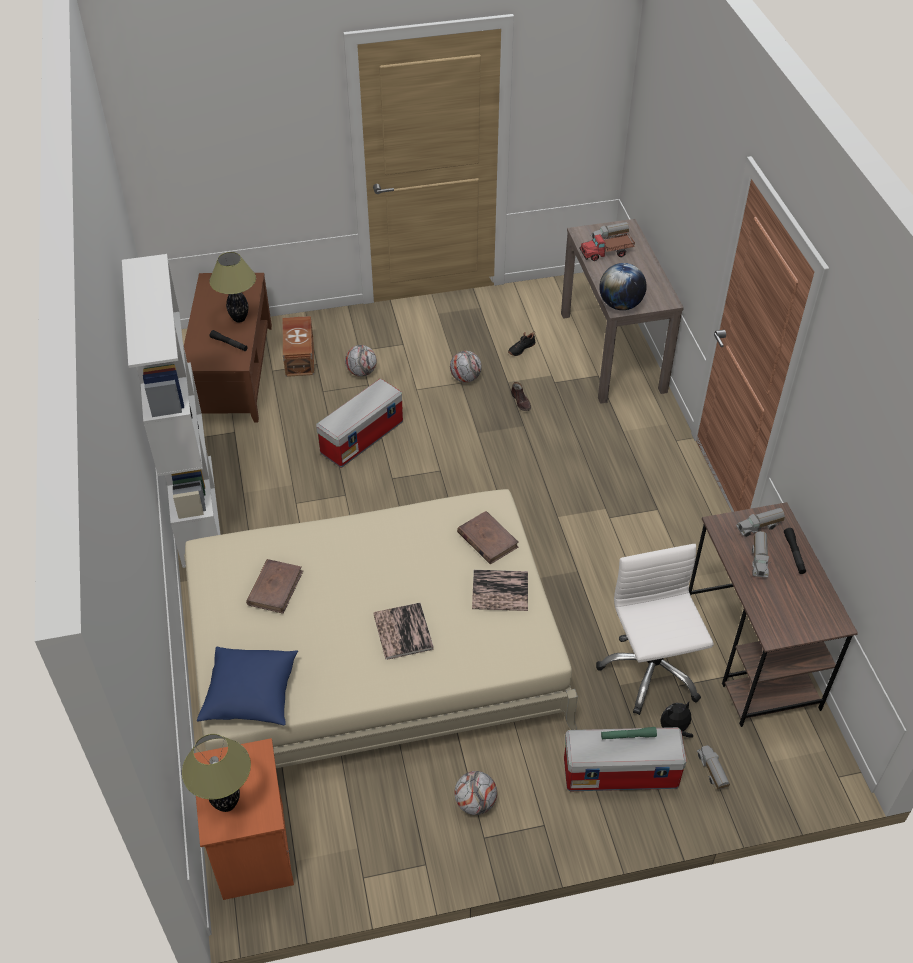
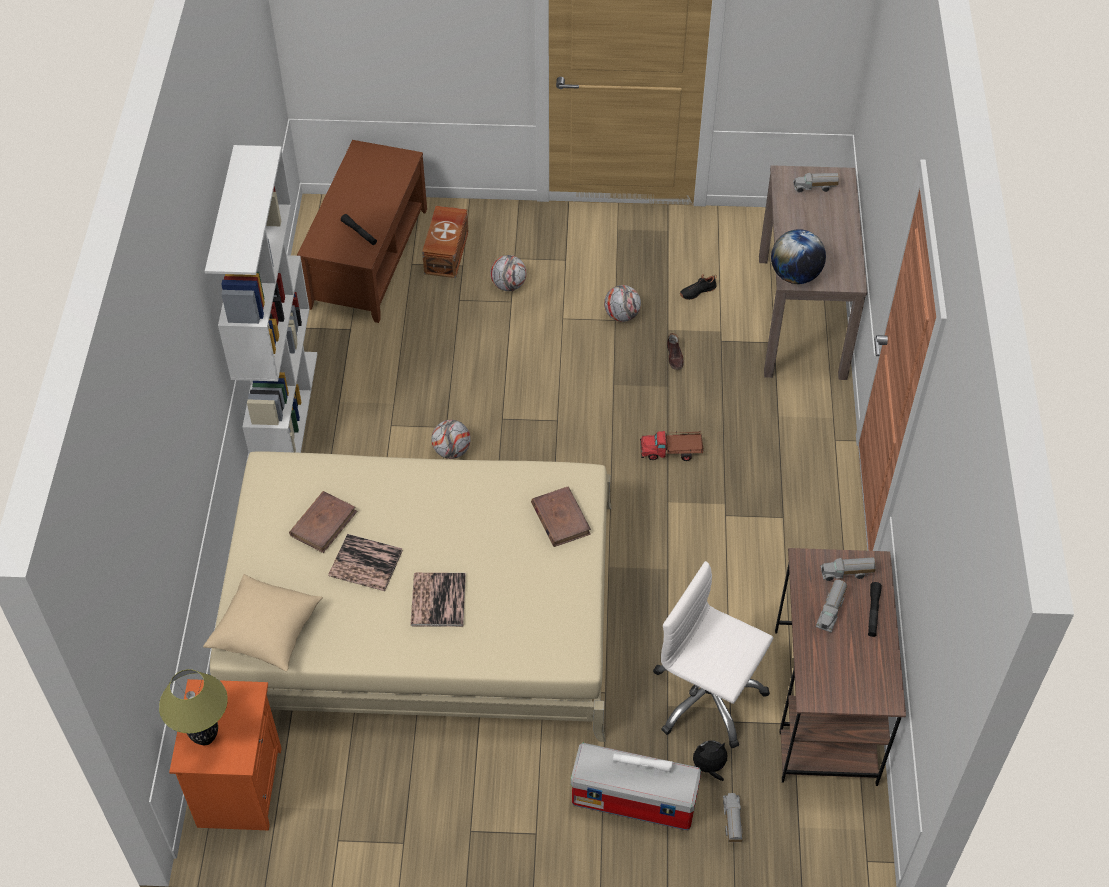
camera: 15 degrees right, 5 degrees up
(239, 319) = (379, 205): table lamp -> none
(251, 695) = (267, 632): blue pillow -> beige pillow
(362, 437) = (485, 363): storage box -> none
(475, 803) = (473, 793): football -> football (451, 451)
(500, 591) = (554, 579): book -> book (365, 563)
(607, 253) = (805, 206): toy truck -> toy truck (672, 451)
(628, 736) = (642, 764): green flashlight -> white flashlight
(650, 670) = (707, 698): white office chair -> white office chair turned 60 degrees counterclockwise

